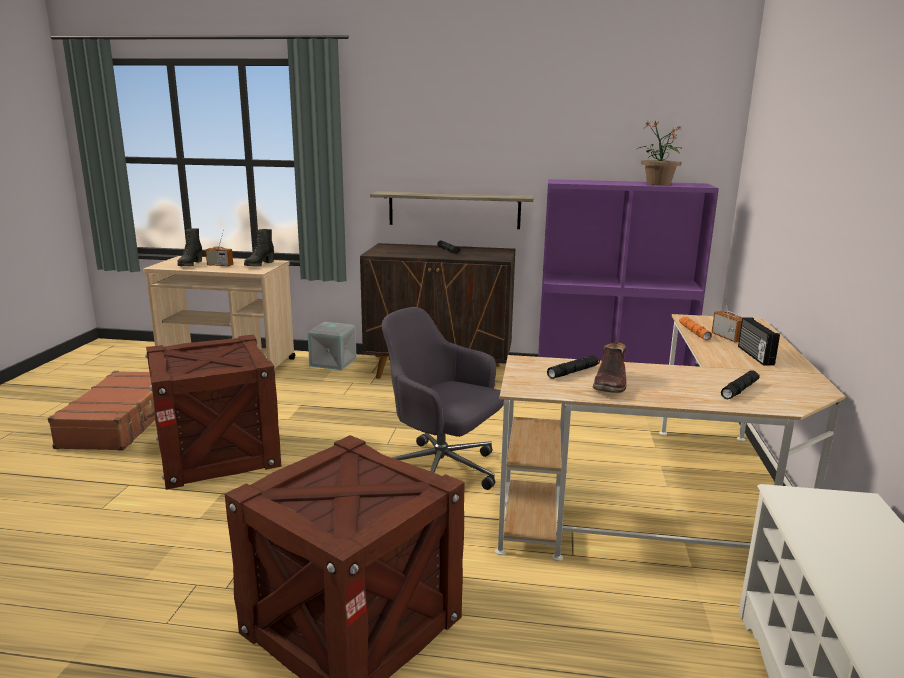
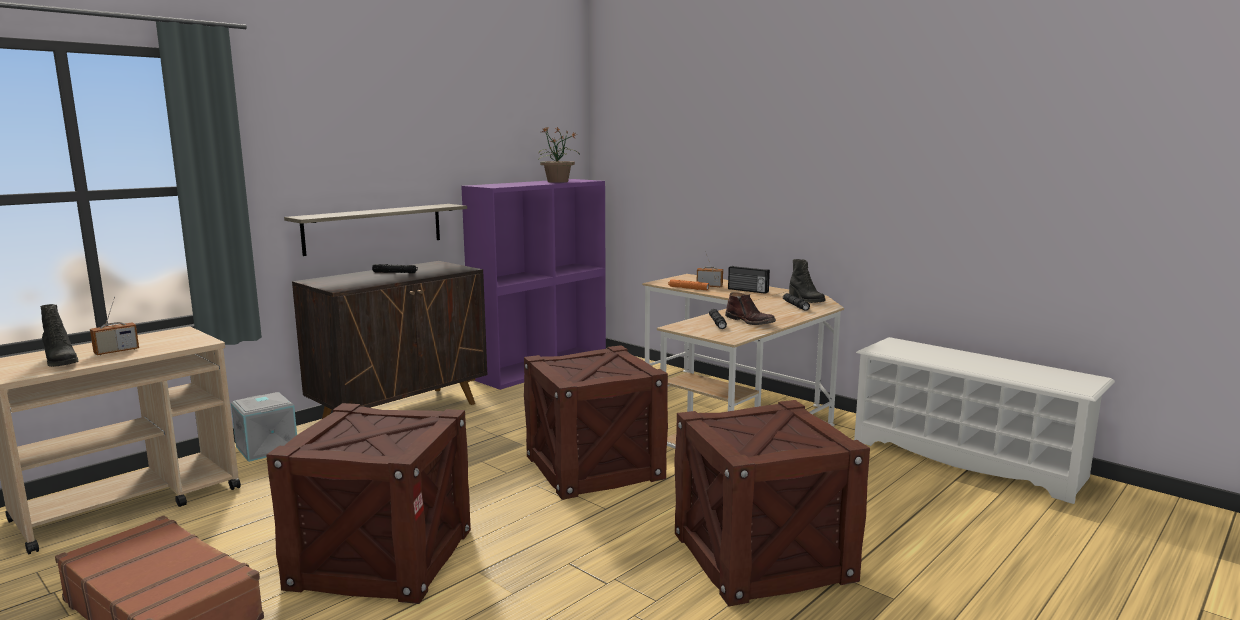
camera: 55 degrees left, 5 degrees down
(259, 264) = (170, 337): black boot -> black boot (805, 300)
(441, 474) = (594, 467): grey office chair -> crate

